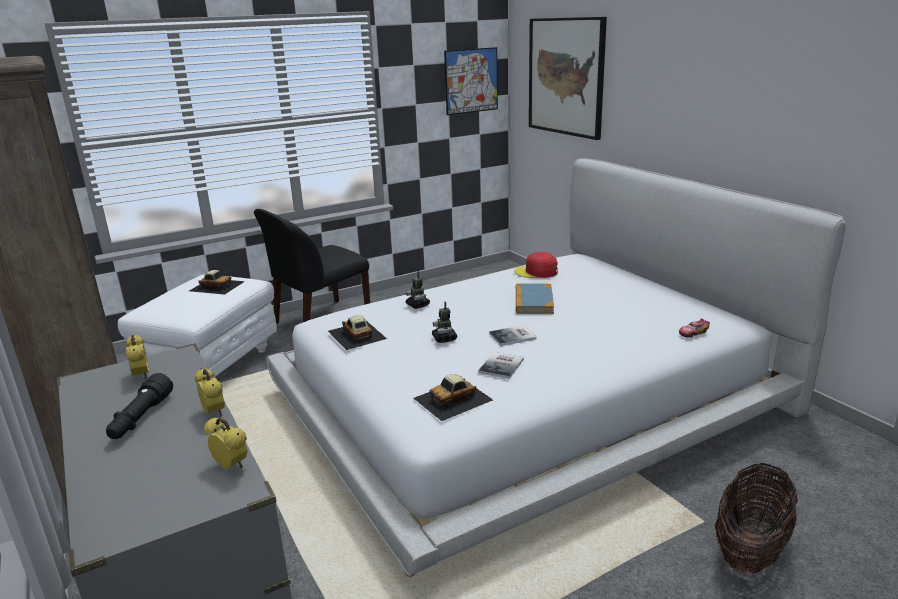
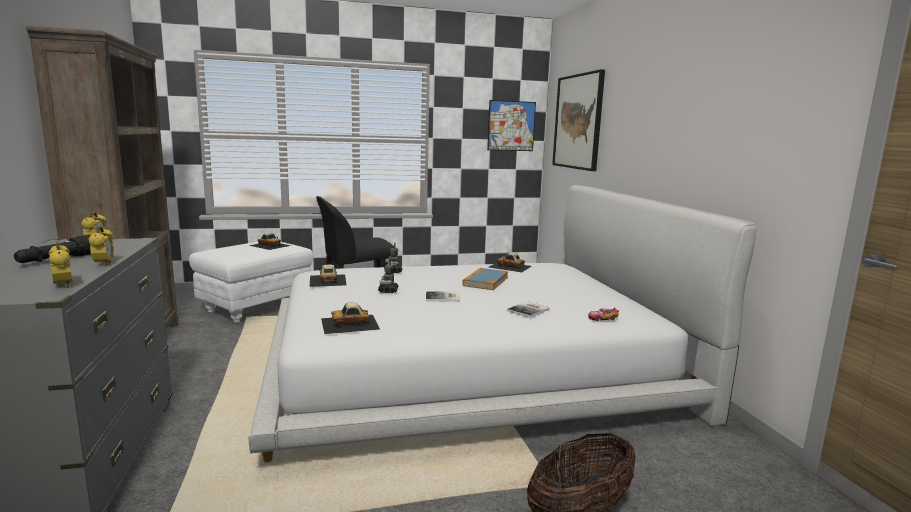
camera: 15 degrees right, 10 degrees down
(503, 366) = (413, 312): book -> book (529, 310)
(536, 272) = (510, 266): red cap -> toy car

